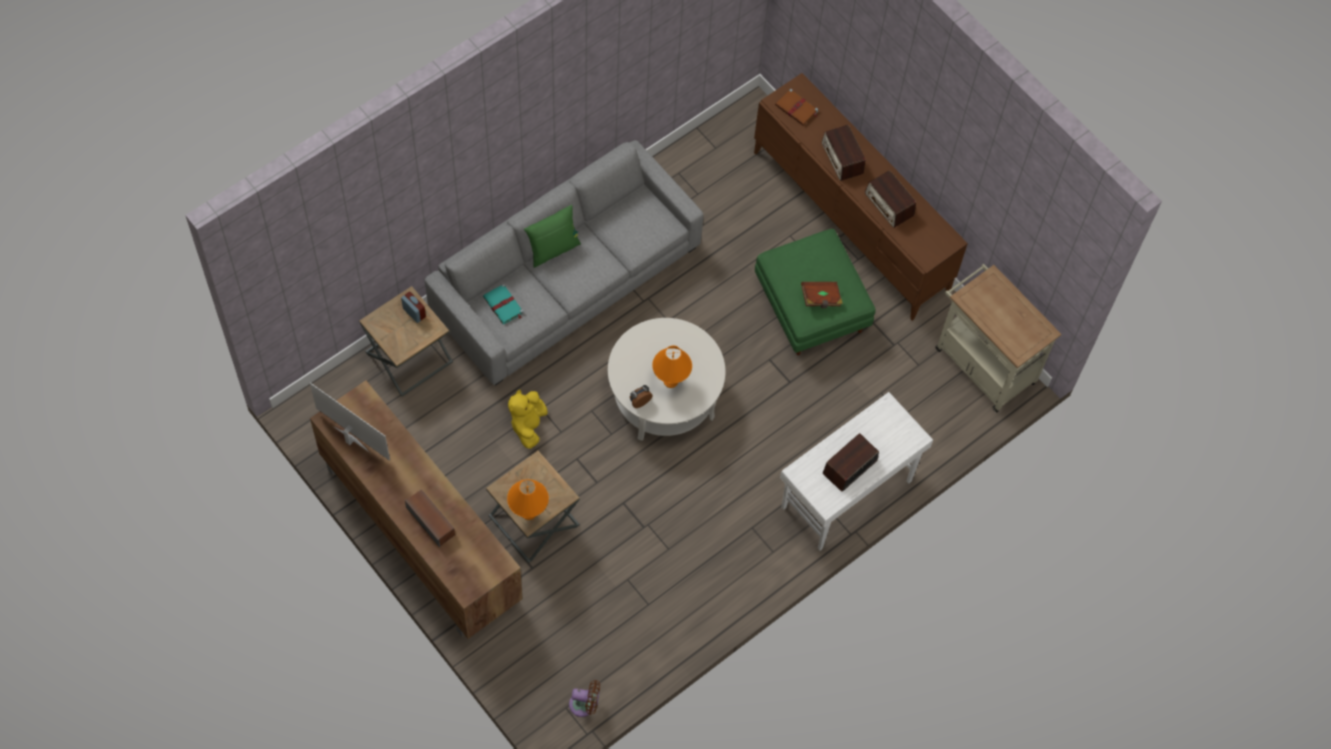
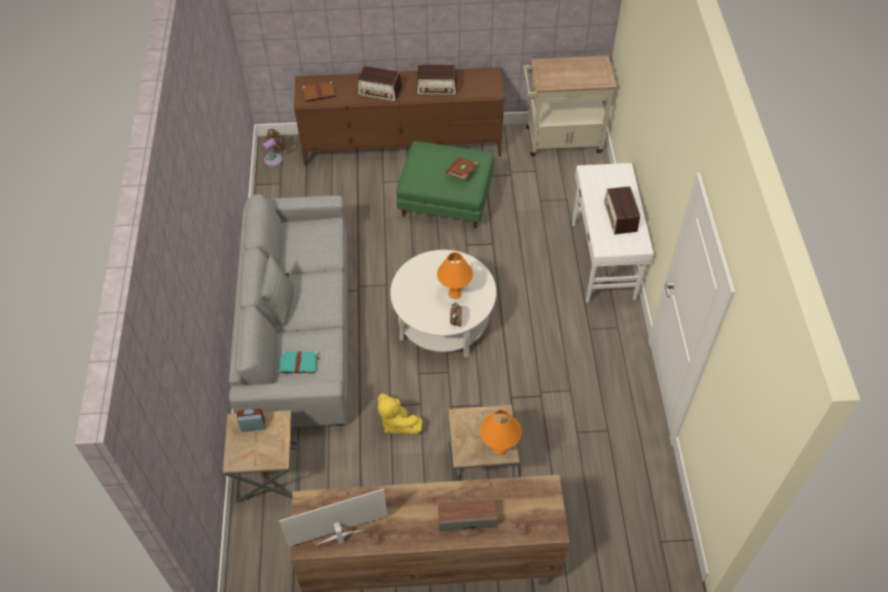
camera: 50 degrees left, 10 degrees down
(553, 249) = (281, 305): green pillow -> grey pillow
(584, 705) = (666, 526): brown fan -> brown fan (275, 158)

